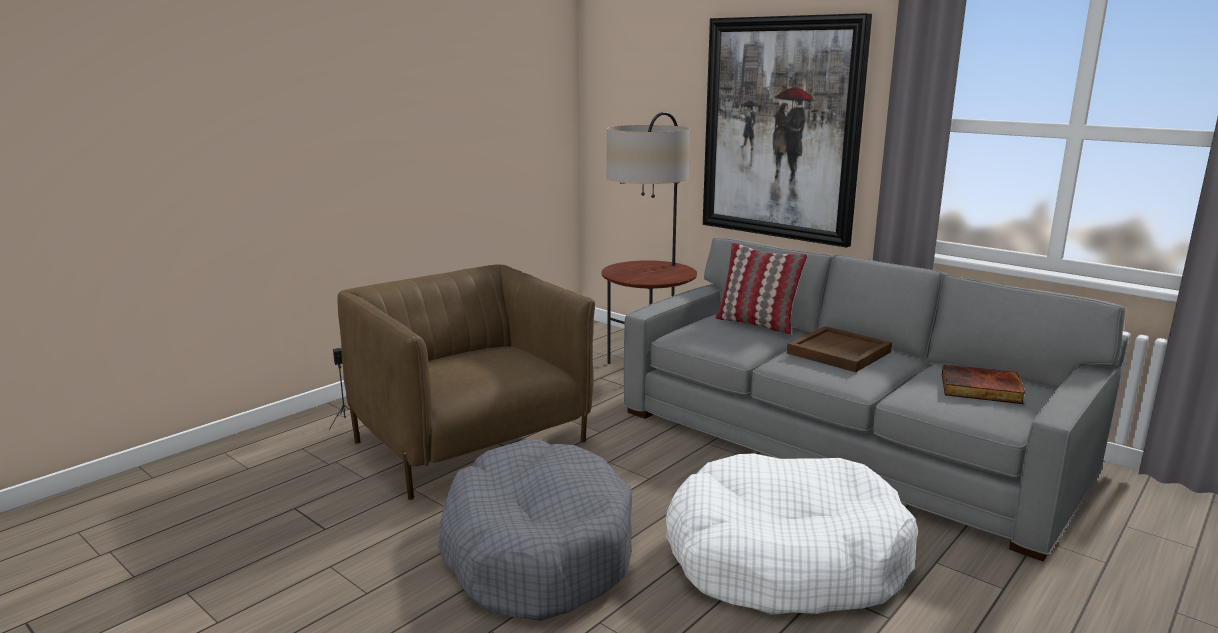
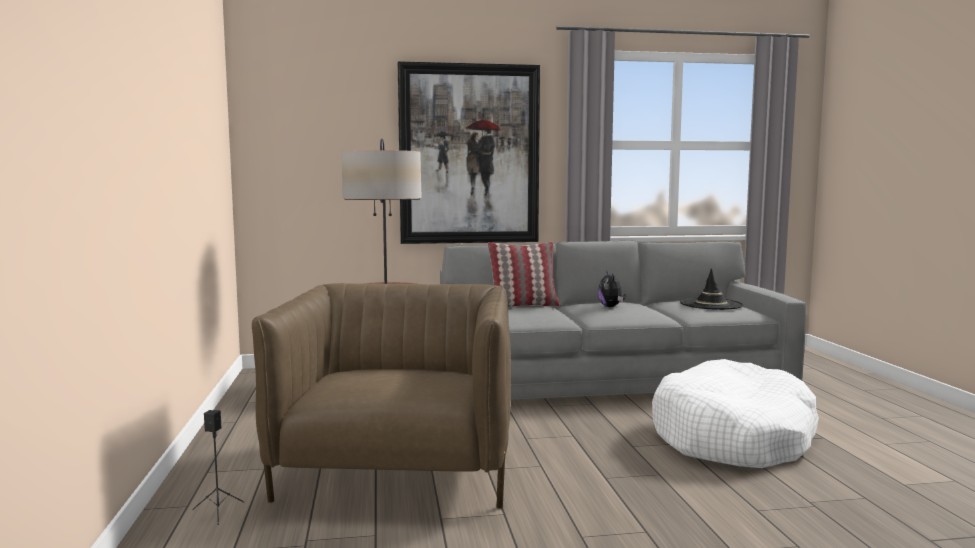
camera: 50 degrees left, 10 degrees down
(471, 443) = (398, 472): brown armchair -> brown armchair turned 90 degrees clockwise
(537, 550) = (628, 500): grey dog bed -> none
(839, 353) = (611, 307): brown tray -> plush toy
(980, 389) = (711, 304): book -> black hat

